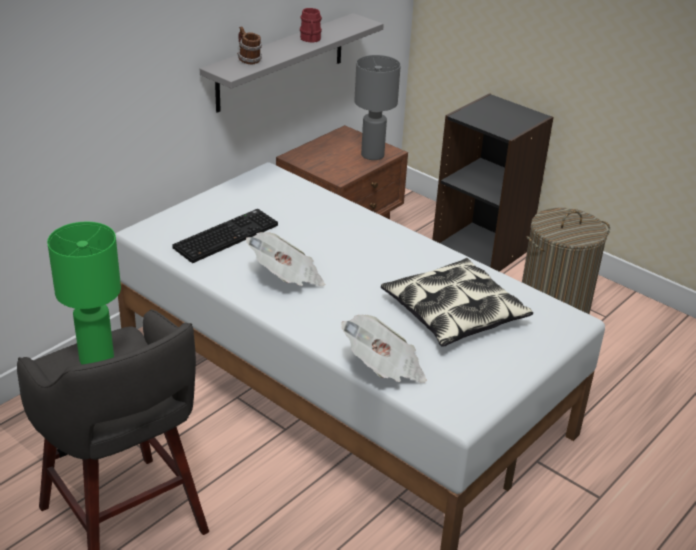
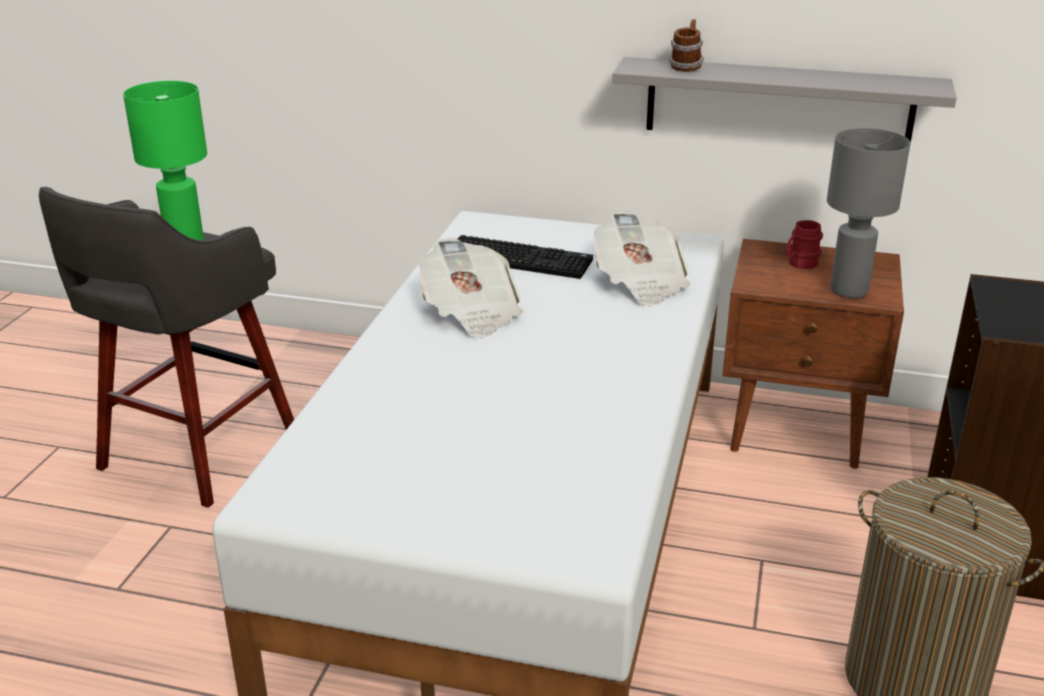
camera: 65 degrees right, 5 degrees down
(310, 39) = (809, 77): red mug -> red mug (799, 263)
(384, 368) = (332, 421): newspaper -> newspaper (640, 283)
(453, 313) = (506, 443): pillow -> none

